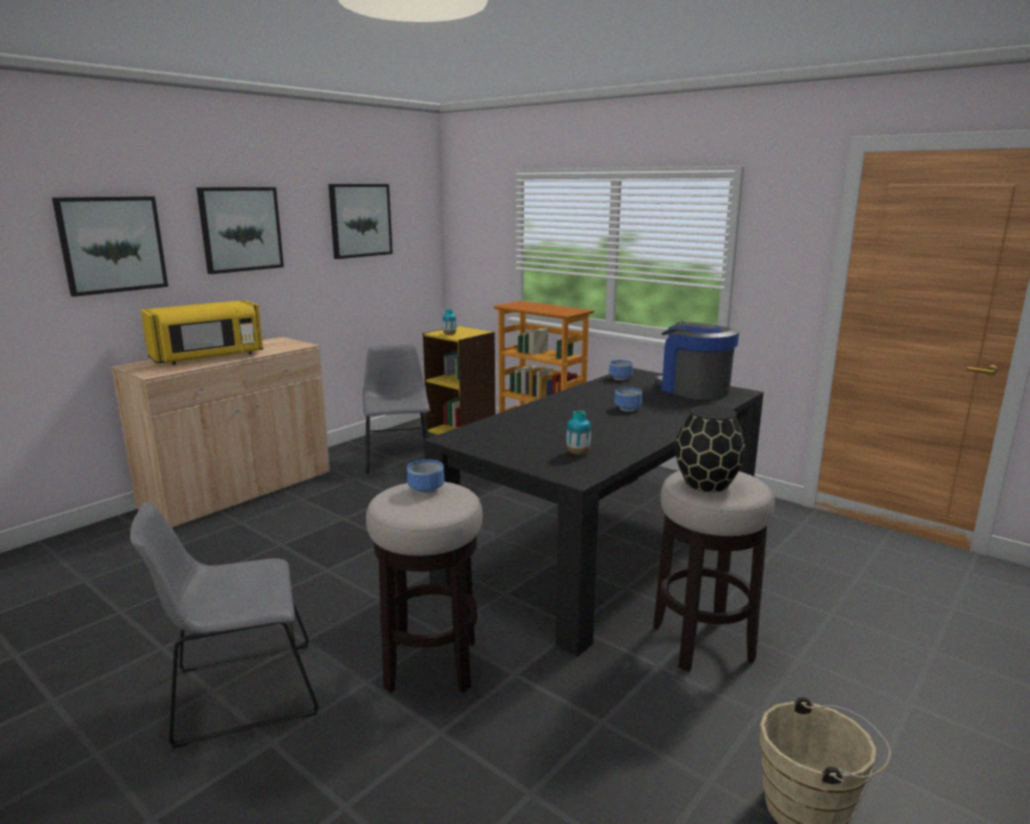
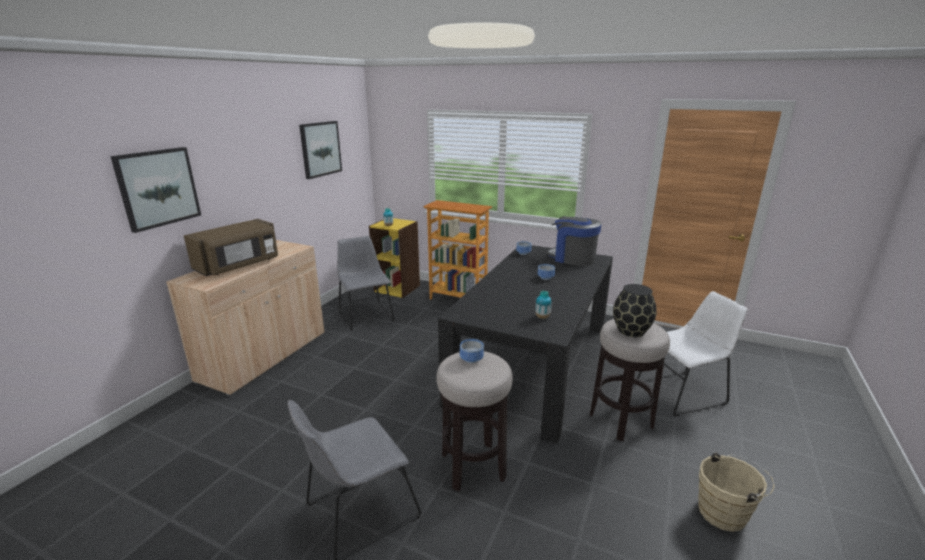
camera: 15 degrees left, 5 degrees up
(208, 357) = (239, 265): yellow microwave -> brown microwave
(240, 229) = (245, 165): picture -> none
(839, 619) = (683, 392): none -> white chair

